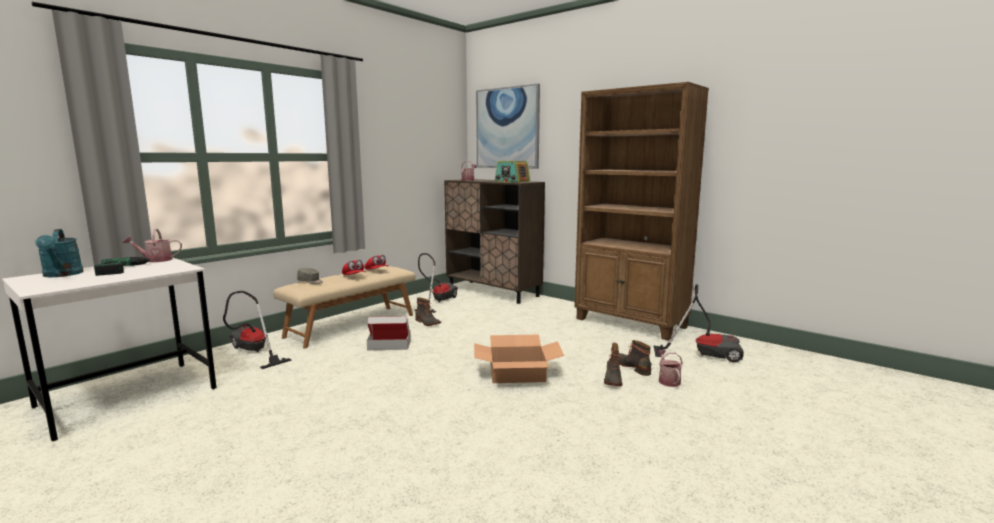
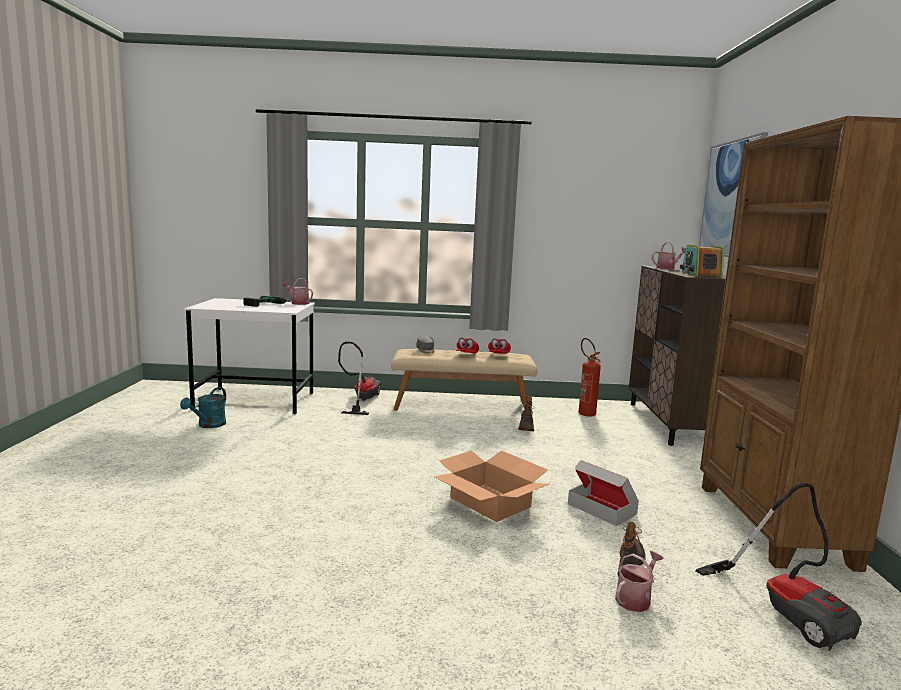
camera: 50 degrees right, 0 degrees up
(62, 275) = (236, 301): turquoise watering can -> turquoise watering can (208, 425)
(389, 345) = (451, 432): cardboard box -> cardboard box (602, 509)
(437, 301) = (584, 412): vacuum cleaner -> fire extinguisher
(612, 379) = (569, 558): boot -> none

